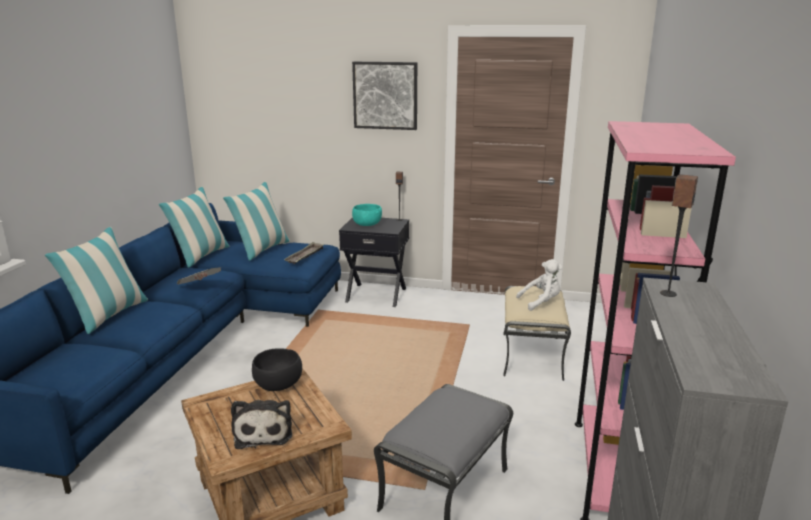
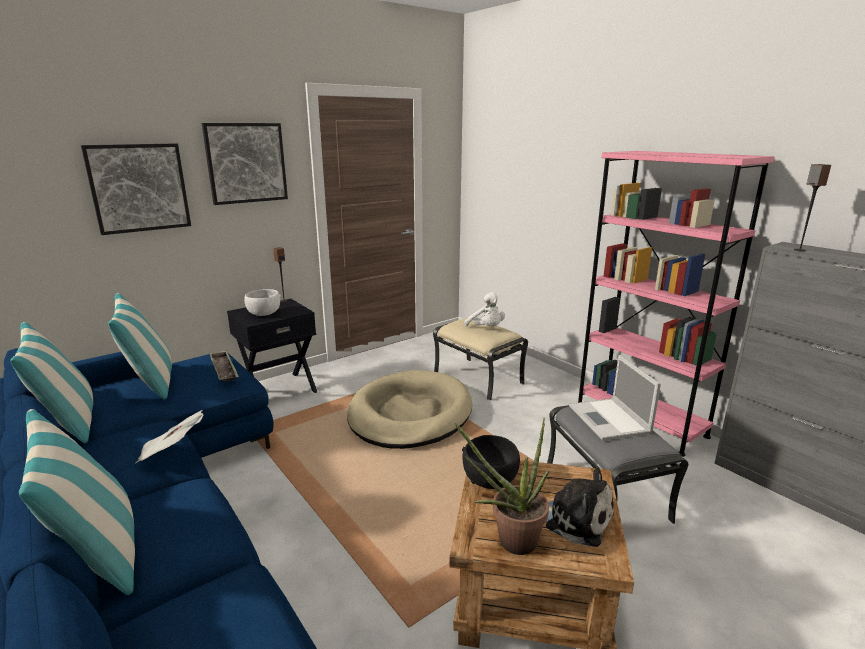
camera: 50 degrees left, 0 degrees up
(213, 414) = (509, 541): none -> potted plant
(305, 108) = (139, 188): none -> picture
(367, 225) = (264, 314): turquoise bowl -> white bowl
(423, 352) = (410, 414): none -> beige dog bed
(450, 411) = (610, 420): none -> laptop
(541, 302) = (486, 328): white plush toy -> white plush toy turned 120 degrees clockwise

